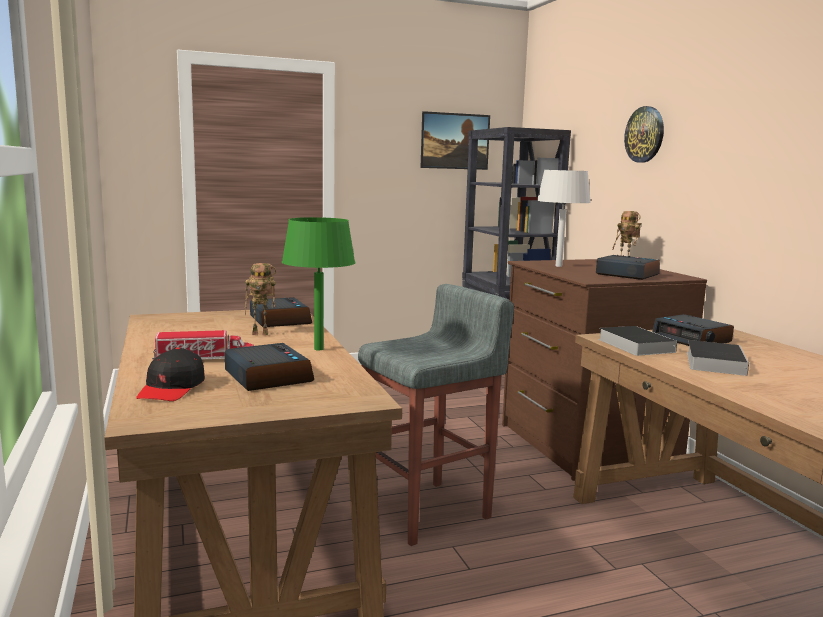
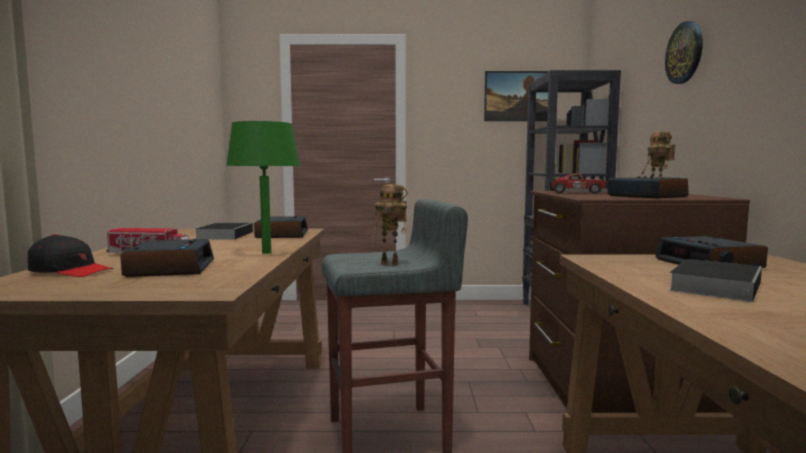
camera: 20 degrees right, 5 degrees down
(172, 388) = (71, 271): black cap -> black cap turned 105 degrees counterclockwise
(261, 334) = (244, 241): toy robot -> toy robot (391, 264)
(558, 266) = (577, 192): grey table lamp -> toy car
(633, 345) = (618, 265): book -> book (225, 235)

